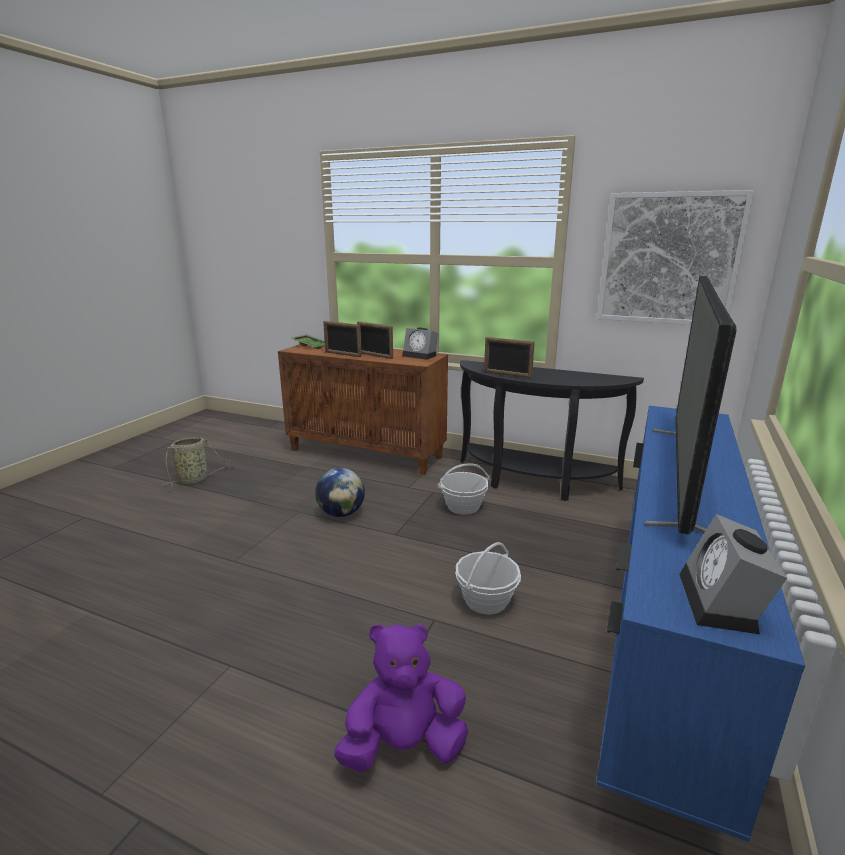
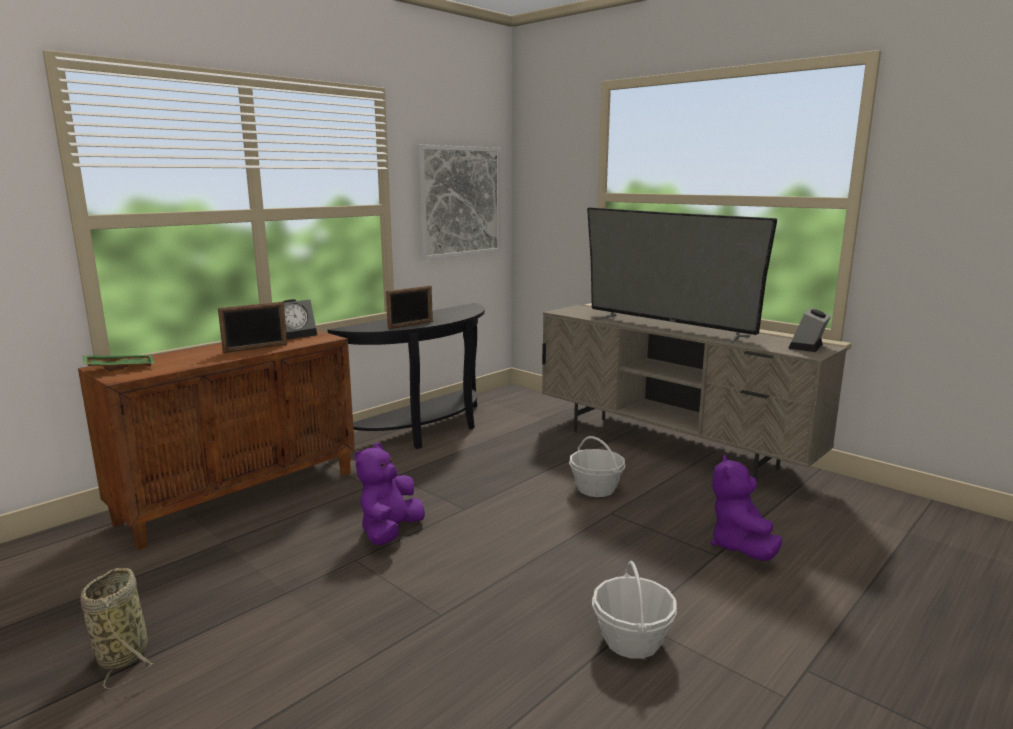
camera: 70 degrees left, 5 degrees down
(341, 513) = (390, 532): globe -> purple plush toy
(342, 354) = (215, 359): picture frame -> none
(463, 506) = (441, 468): basket -> basket (632, 640)
(661, 649) = (670, 450): blue tv stand -> beige tv stand
(722, 604) = (807, 347): alarm clock -> alarm clock turned 90 degrees clockwise

